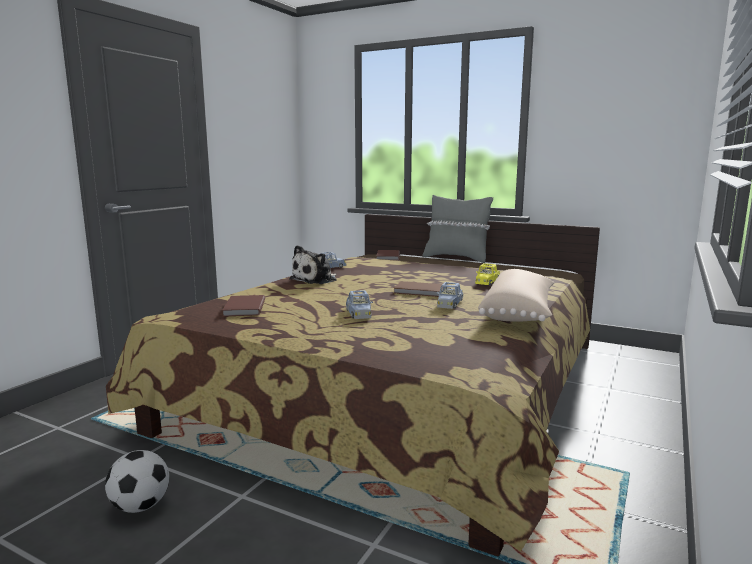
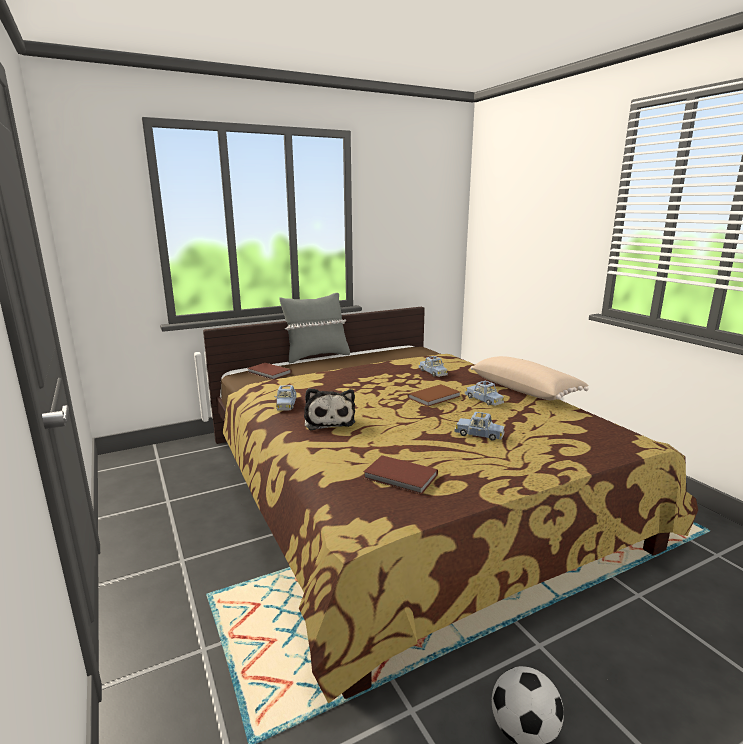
camera: 55 degrees left, 5 degrees up
(487, 282) = (433, 372): yellow toy car -> blue toy car

